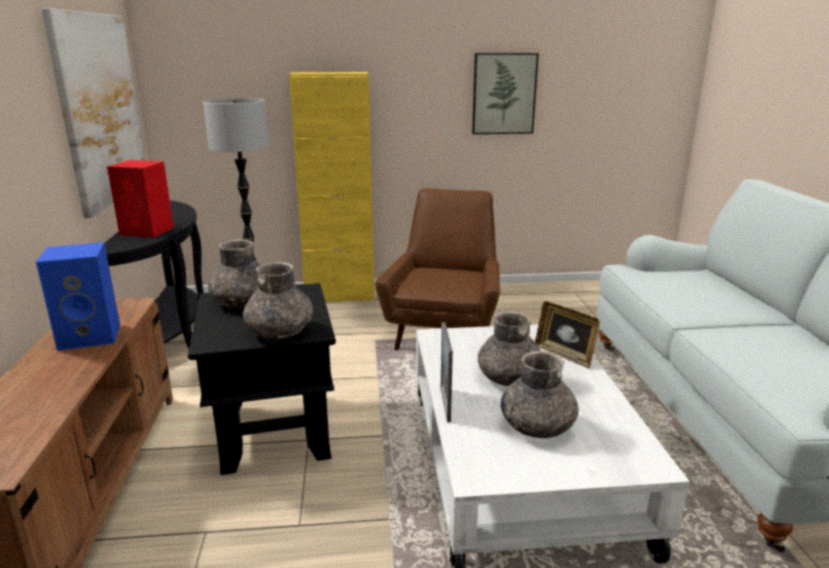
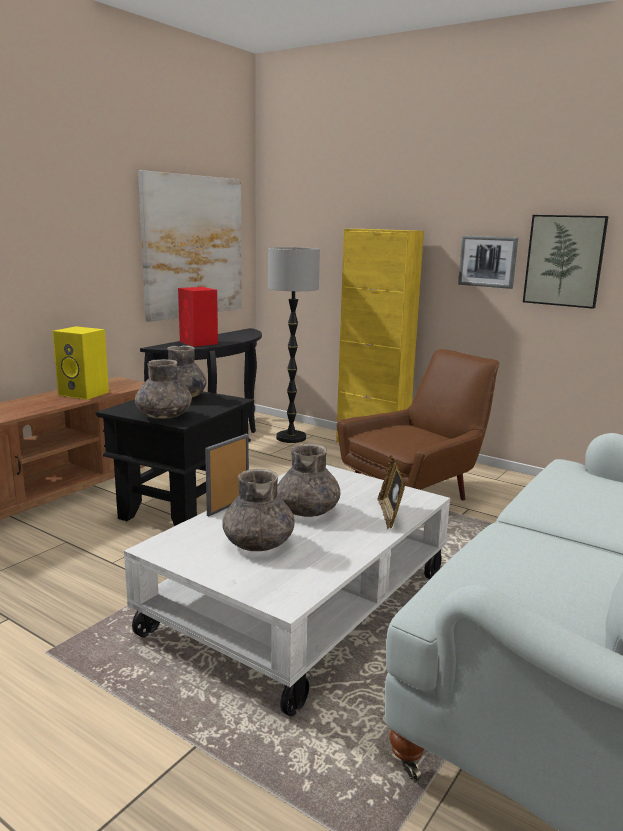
camera: 40 degrees right, 5 degrees down
(91, 336) = (85, 393): blue speaker -> yellow speaker
(435, 99) = (487, 261): none -> picture

